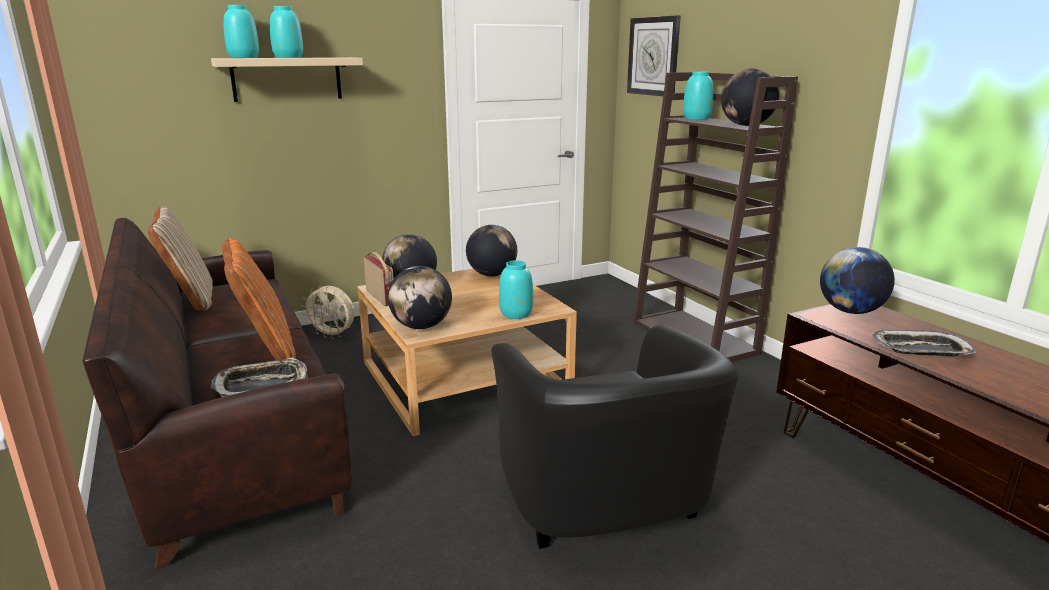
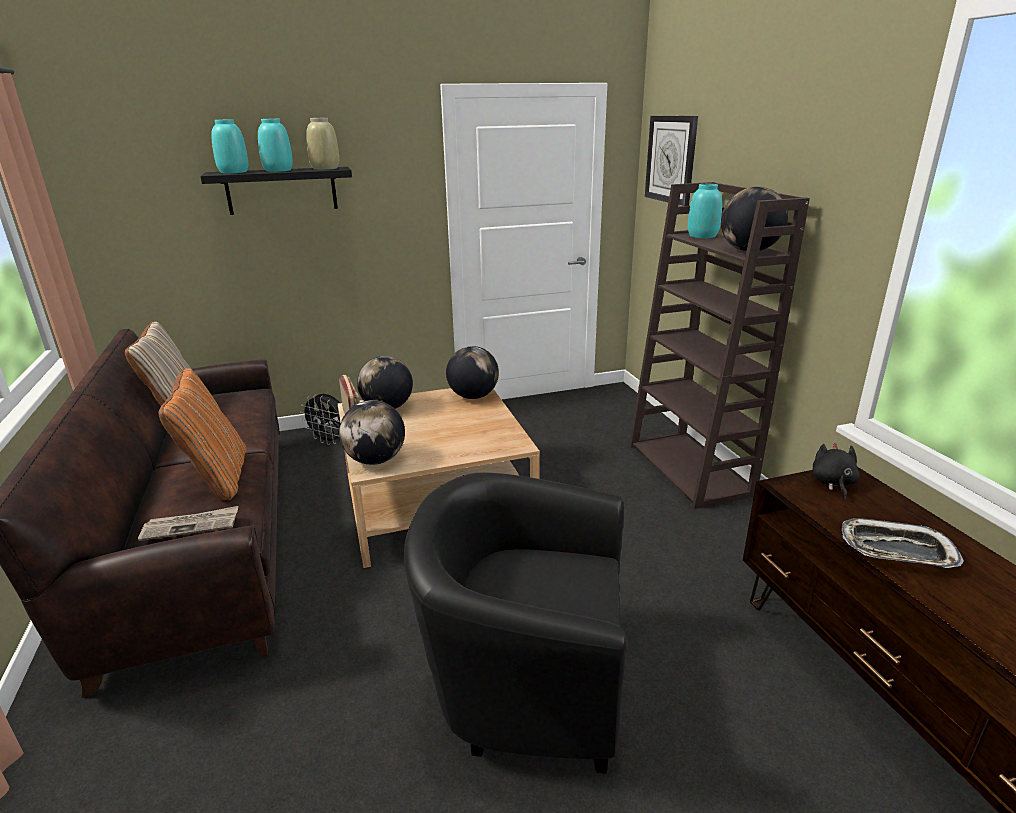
camera: 10 degrees right, 5 degrees up
(262, 384) = (191, 525): tray -> newspaper
(287, 79) = (281, 190): beige shelf -> black shelf
(333, 335) = (330, 441): beige fan -> black fan
(334, 57) = (325, 168): none -> beige vase
(516, 314) = (475, 450): turquoise vase -> none
(606, 510) = (524, 682): black armchair -> black armchair turned 105 degrees clockwise
(850, 311) = (833, 483): globe -> black plush toy

